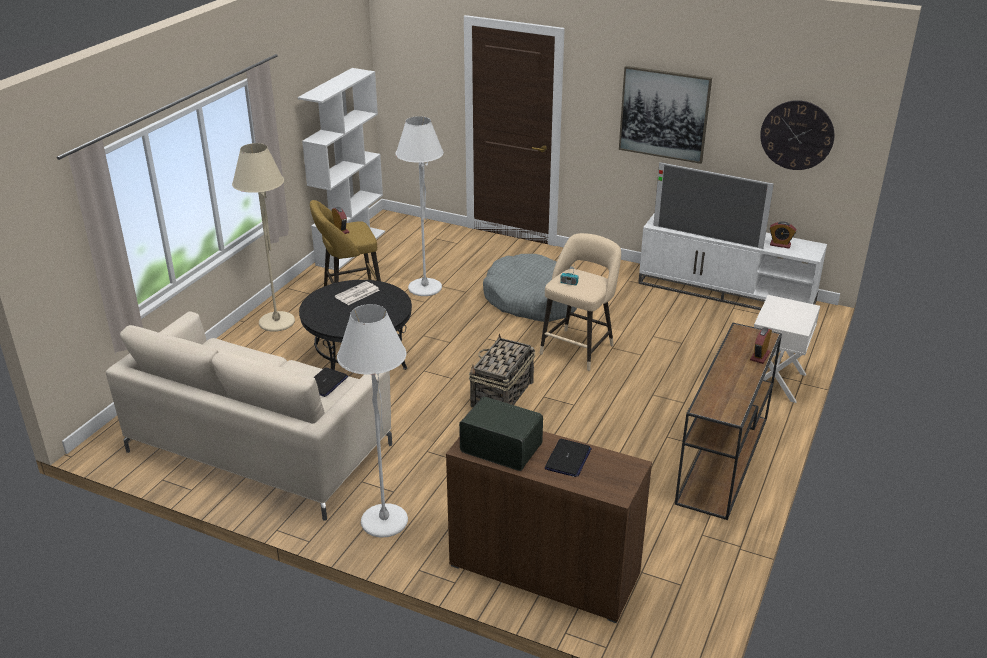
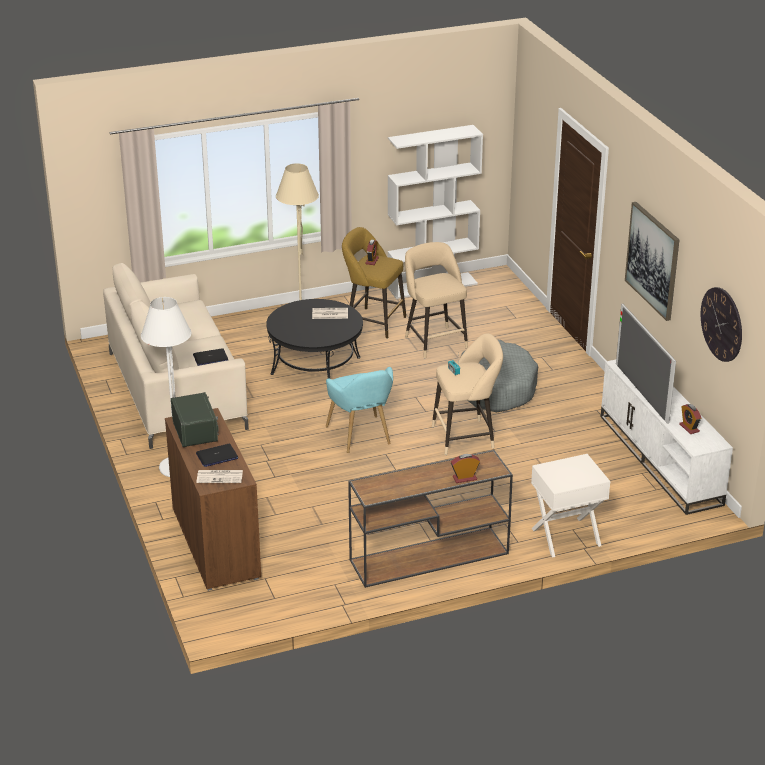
camera: 45 degrees right, 0 degrees up
(425, 288) = (434, 341): white floor lamp -> beige stool
(501, 394) = (361, 437): basket -> turquoise armchair
(609, 476) = (220, 476): none -> newspaper

